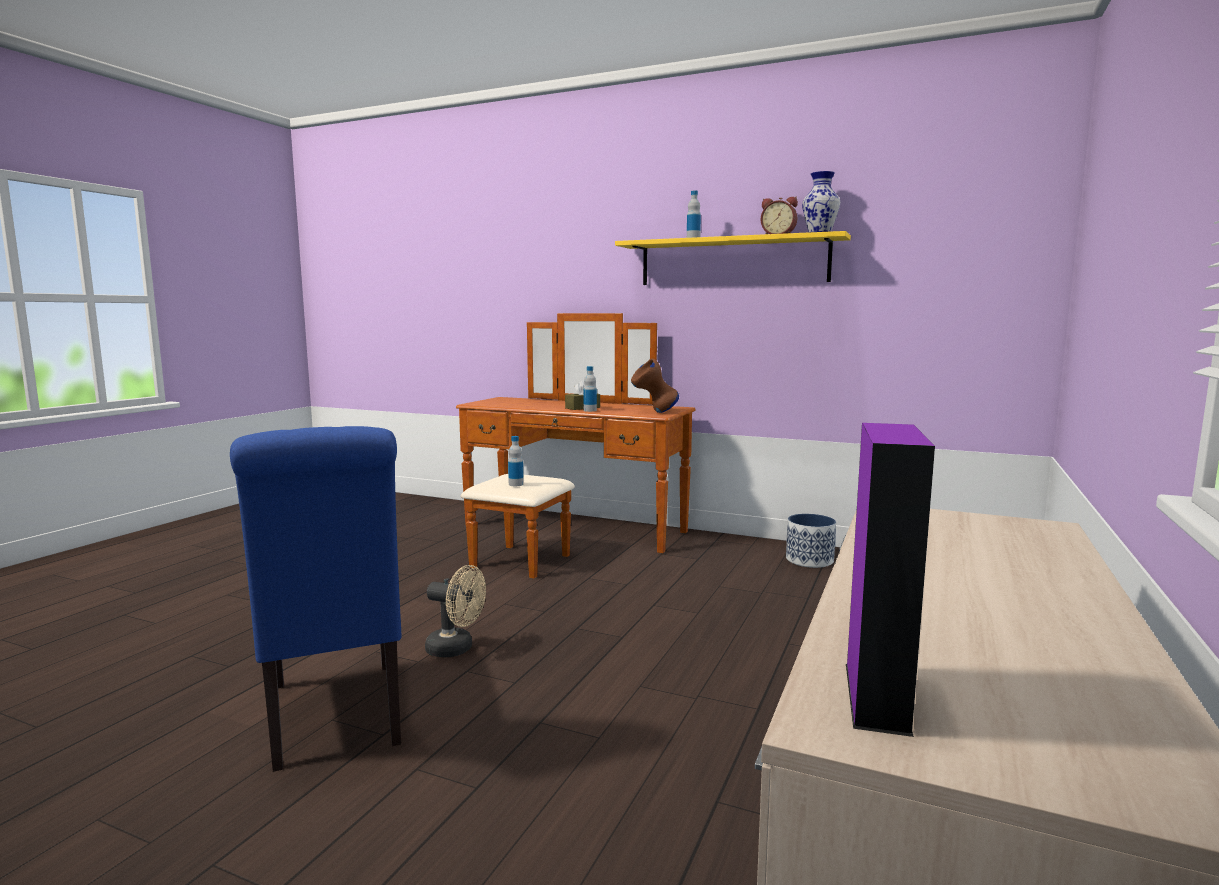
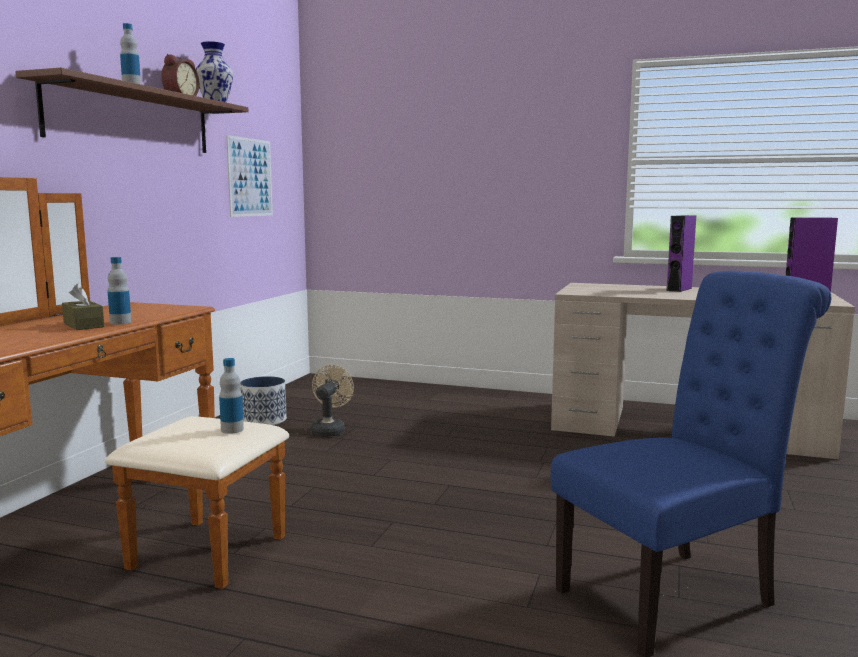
camera: 95 degrees left, 0 degrees up
(456, 649) = (503, 557): beige fan -> beige fan (329, 430)
(654, 412) = (168, 308): brown vase -> none
(732, 261) = (132, 119): yellow shelf -> brown shelf
(916, 303) = (250, 177): none -> picture
(1034, 589) = (679, 289): none -> purple speaker

